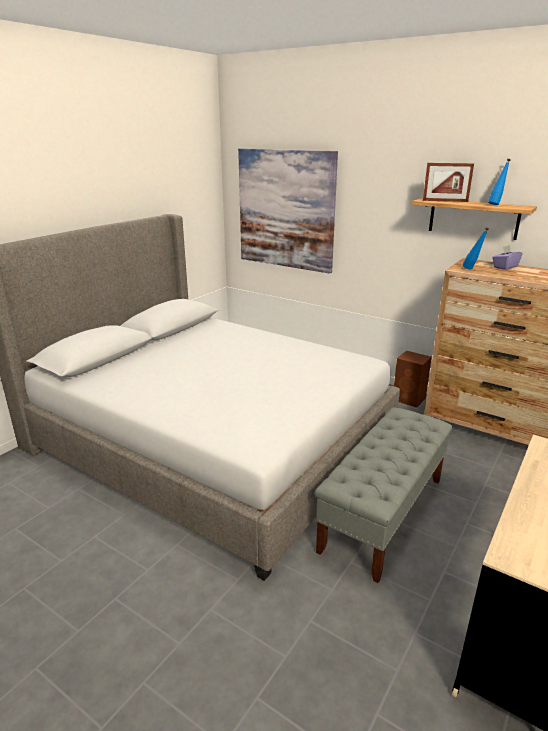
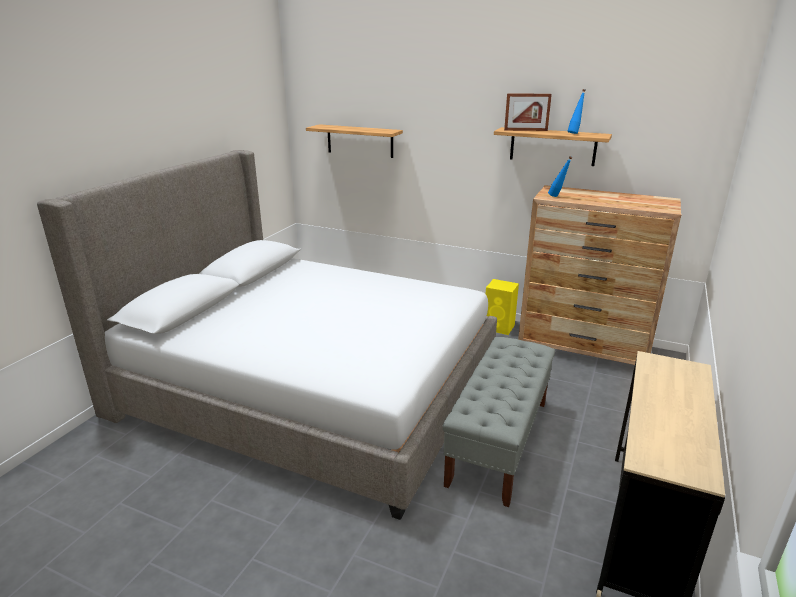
camera: 10 degrees left, 0 degrees up
(286, 210) = (360, 141): picture -> shelf
(409, 399) = (499, 327): brown speaker -> yellow speaker
(504, 267) = (586, 193): purple tissue box -> none

